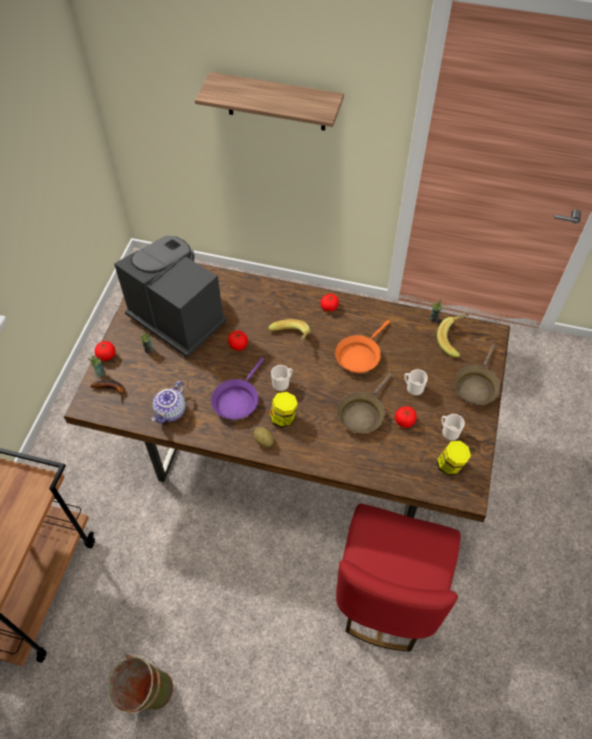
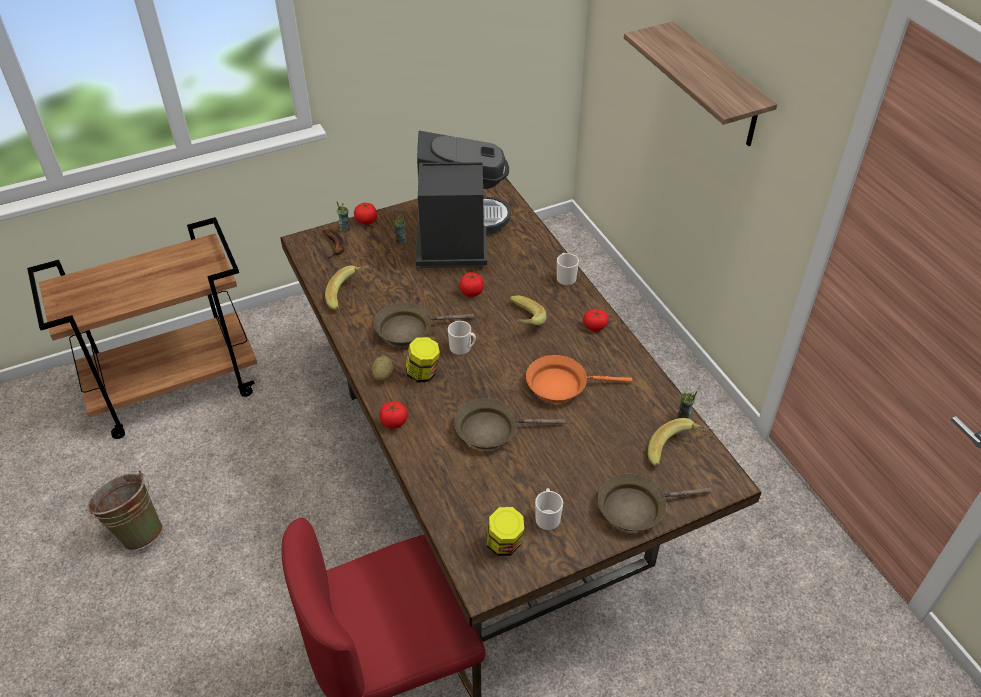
camera: 50 degrees right, 10 degrees down
(171, 412) = (350, 295): teapot -> banana
(237, 400) = (409, 329): purple frying pan -> brown frying pan
(404, 421) = (520, 470): tomato -> tomato (394, 422)
(413, 388) = (571, 452): mug -> mug (565, 277)

